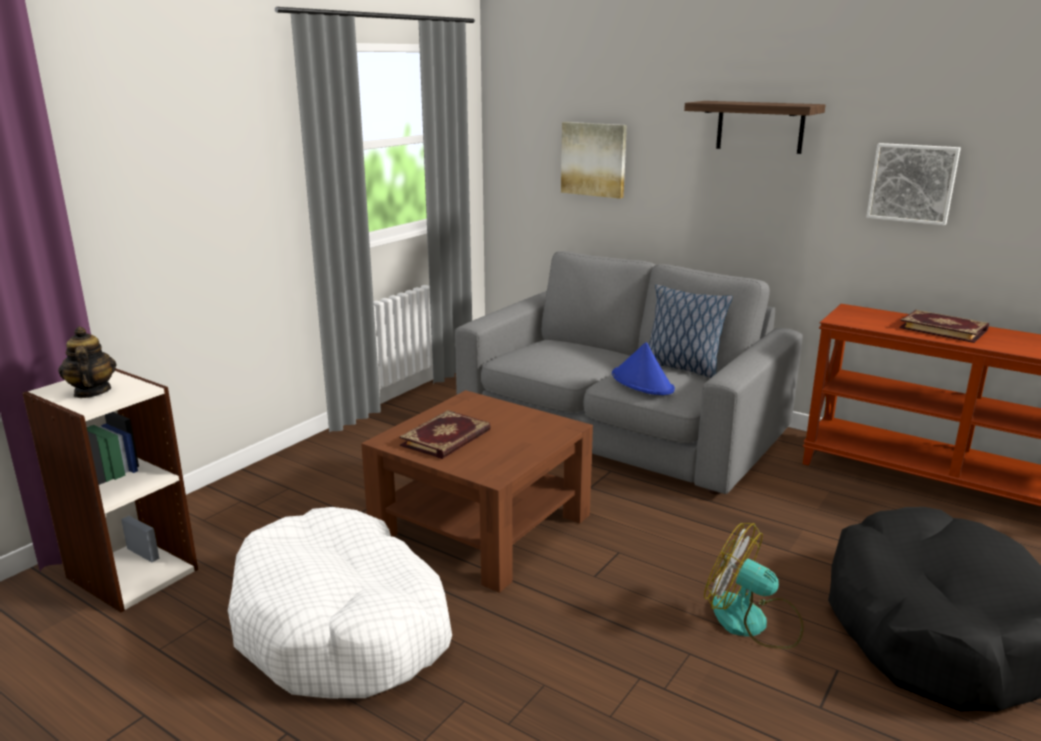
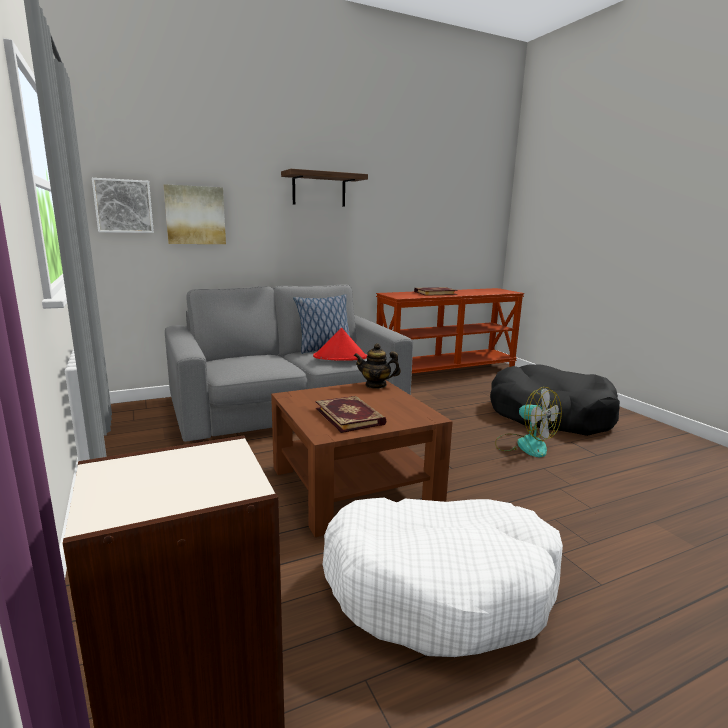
camera: 60 degrees left, 5 degrees down
(92, 392) = (181, 481): teapot -> teapot (376, 385)
(642, 382) = (340, 357): blue hat -> red hat
(752, 622) = (524, 445): fan -> fan turned 105 degrees counterclockwise
(912, 183) = (400, 221): picture -> picture (123, 206)

